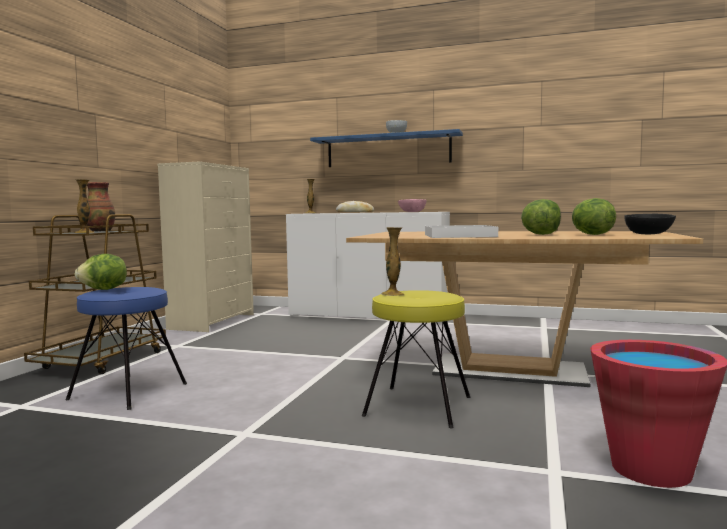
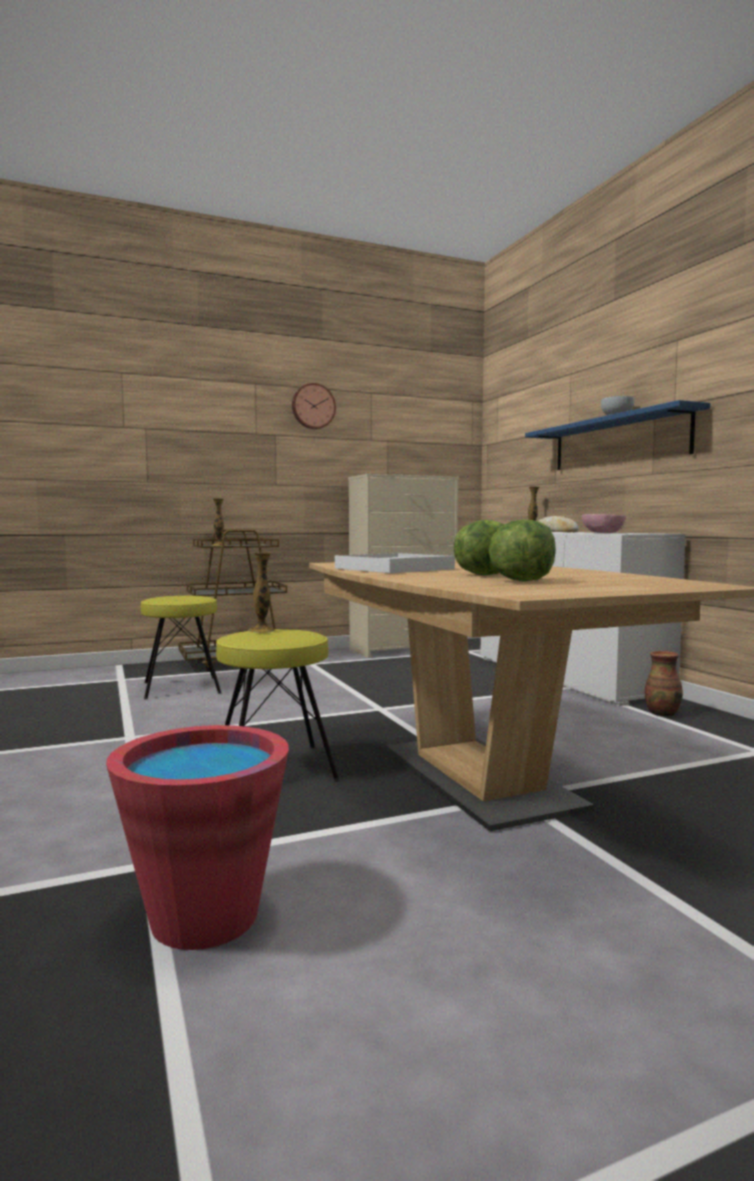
camera: 50 degrees right, 0 degrees up
(101, 231) = (254, 544): vase -> vase (662, 713)
(104, 290) = (175, 596): lettuce -> none
(125, 89) = (313, 406): none -> wall clock
(128, 391) = (182, 687): blue stool -> yellow stool
(647, 234) = (607, 588): black bowl -> none

